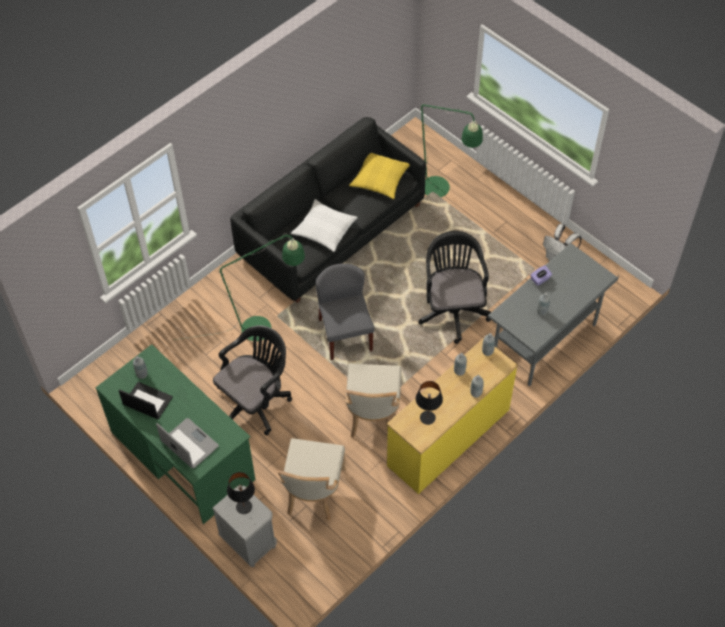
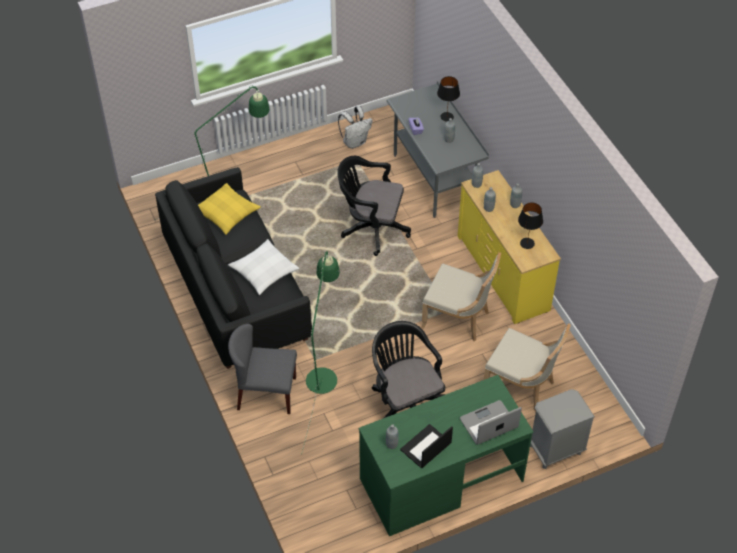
camera: 70 degrees left, 5 degrees down
(244, 506) = (559, 407): black table lamp -> black table lamp (447, 116)
(345, 334) = (361, 313): grey chair -> grey chair (266, 393)

